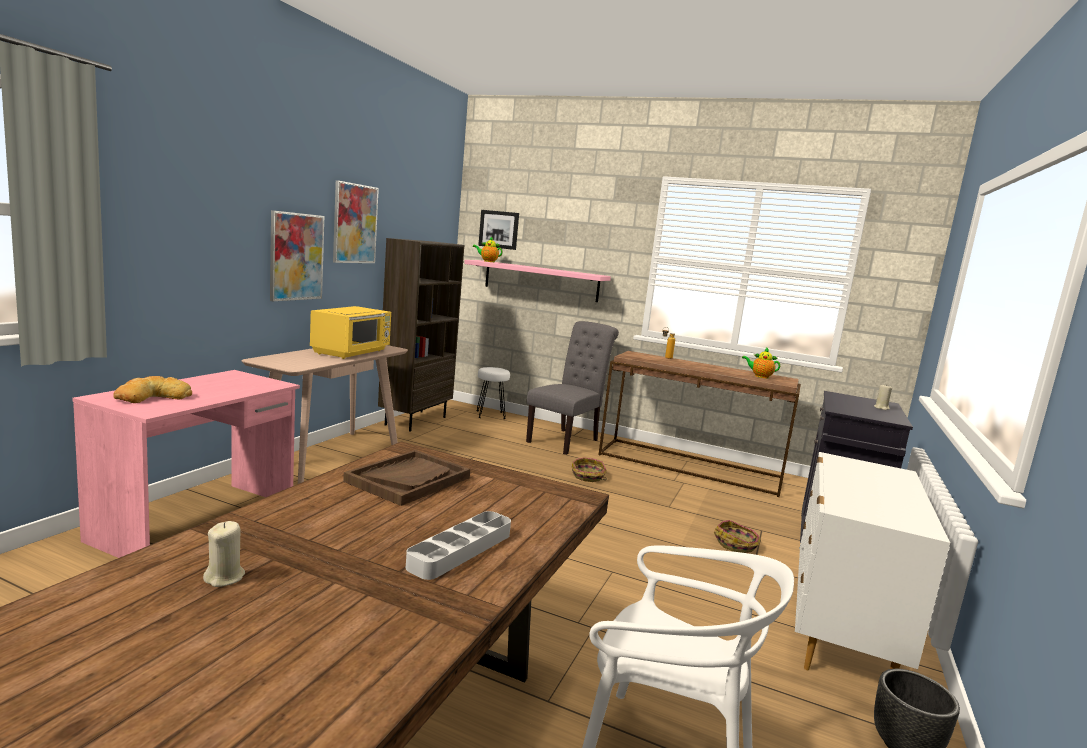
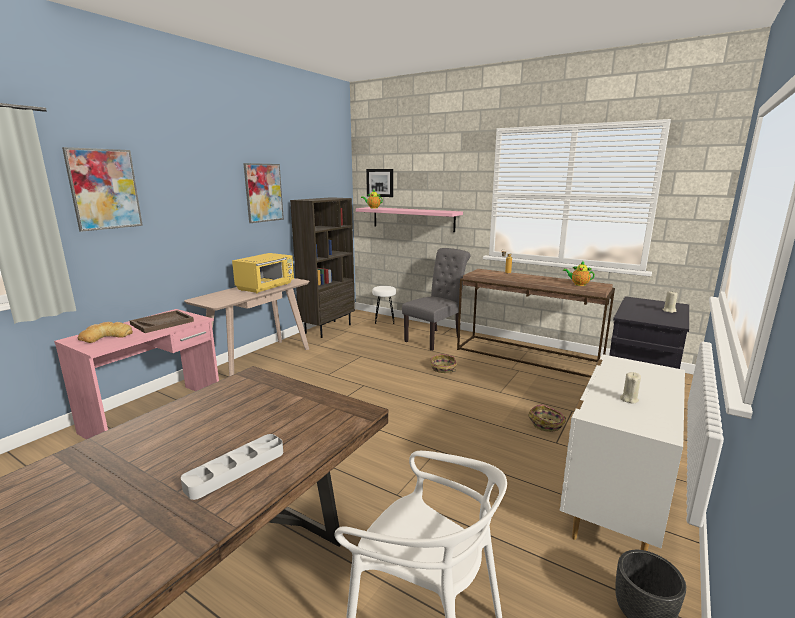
camera: 10 degrees right, 5 degrees up
(225, 578) = (46, 500): beige candle -> beige candle (629, 399)
(296, 256) = (218, 222): picture -> picture (104, 189)
(408, 479) = (236, 402): brown tray -> brown tray (162, 323)

